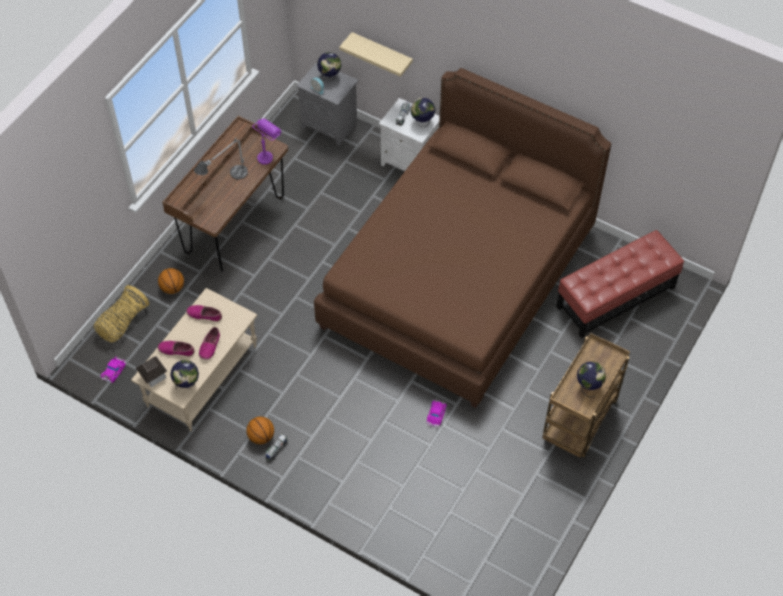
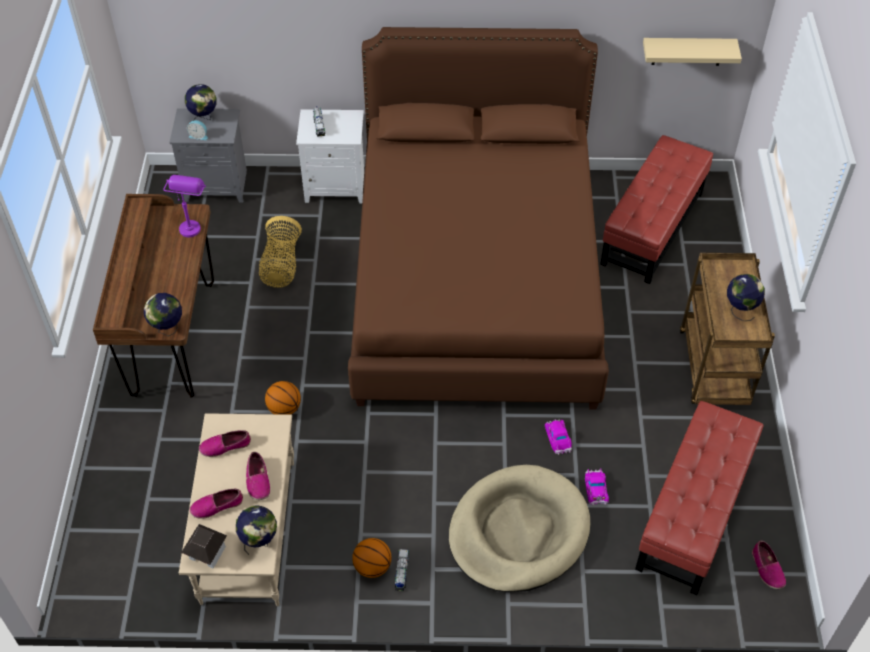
camera: 30 degrees left, 5 degrees down
(113, 371) = (126, 582): toy car -> toy car (596, 488)
(122, 323) = (100, 517): basket -> basket (281, 265)
(172, 288) = (141, 444): basketball -> basketball (284, 408)
(225, 183) = (158, 277): table lamp -> none
(366, 462) = (518, 532): none -> beige dog bed
(382, 54) = (266, 58): beige shelf -> beige shelf (687, 51)
(422, 122) = (345, 124): globe -> globe (167, 329)
(488, 509) = (692, 513): none -> red ottoman
(510, 570) = (767, 569): none -> shoe

